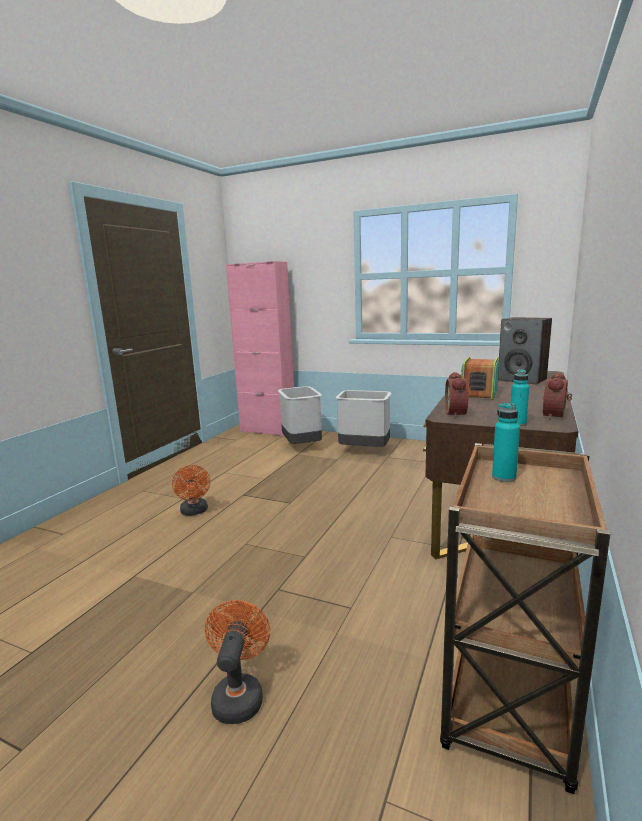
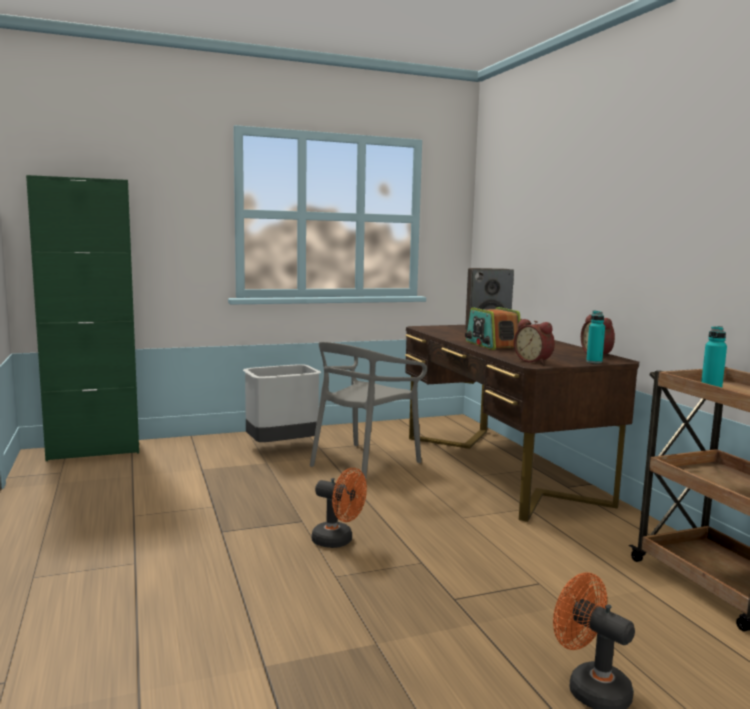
camera: 45 degrees left, 5 degrees down
(194, 512) = (192, 571): orange fan -> orange fan (338, 541)
(268, 430) = (94, 451): pink cabinet -> green cabinet
(301, 446) = (187, 459): grey trash can -> none
(397, 474) = (364, 462): none -> grey chair

